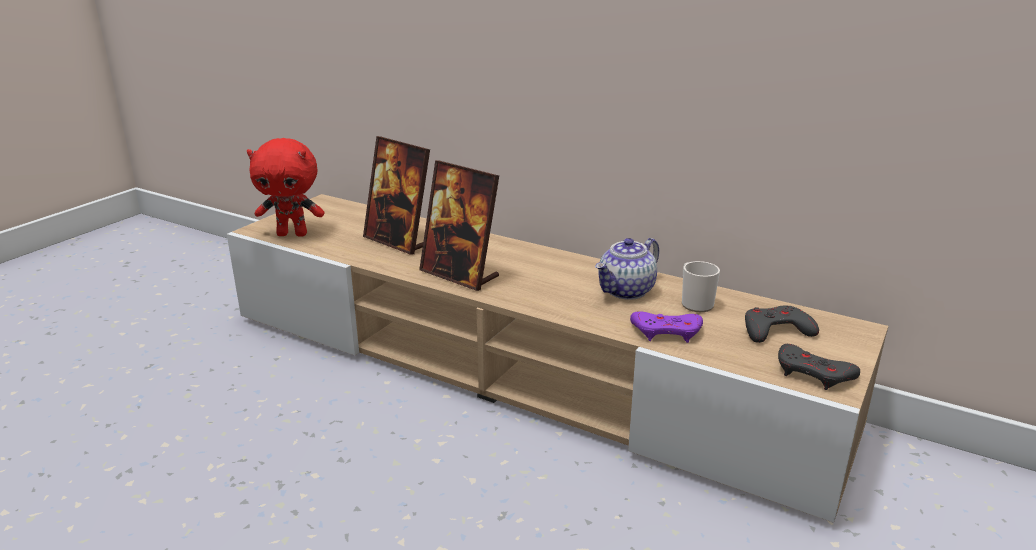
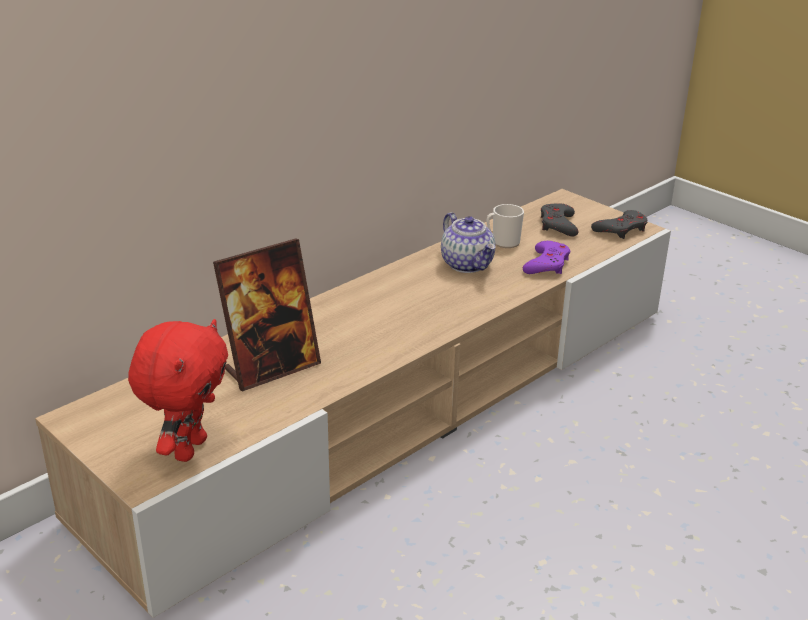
camera: 75 degrees left, 5 degrees up
(460, 274) = (390, 340): picture frame -> none

